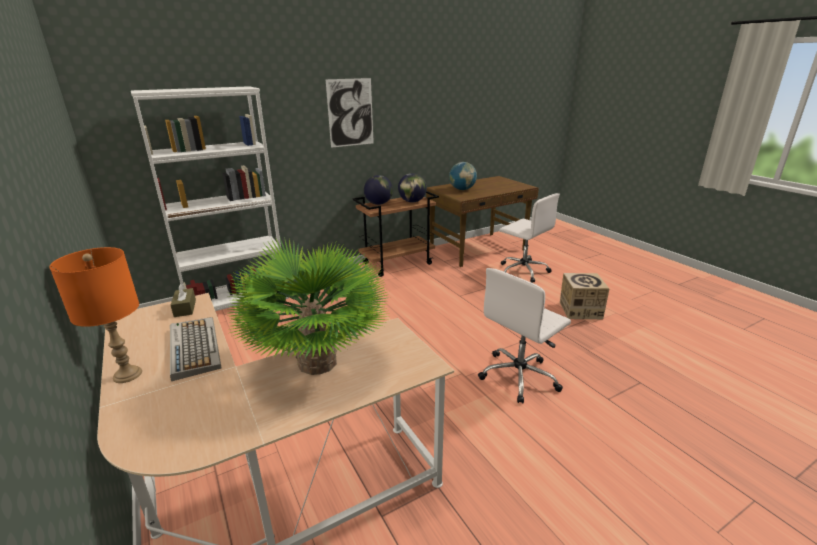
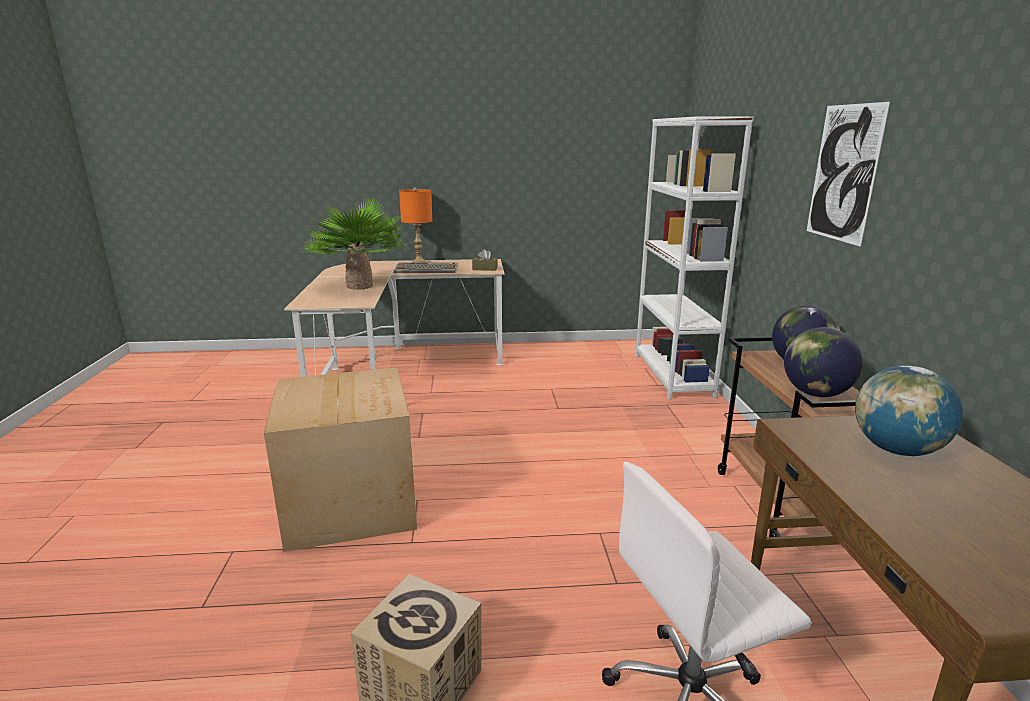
camera: 115 degrees right, 5 degrees down
(519, 376) = (352, 502): white office chair -> cardboard box

